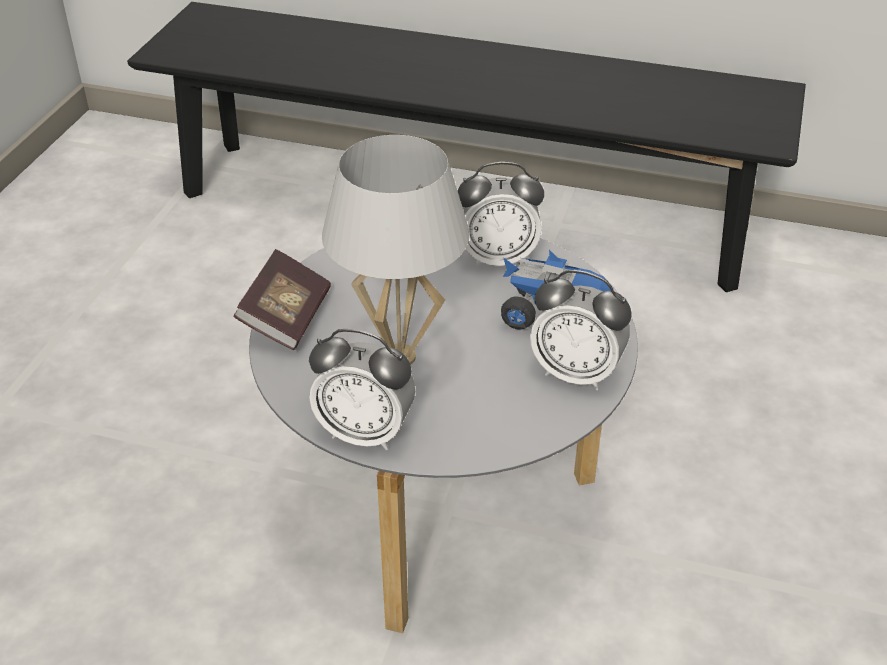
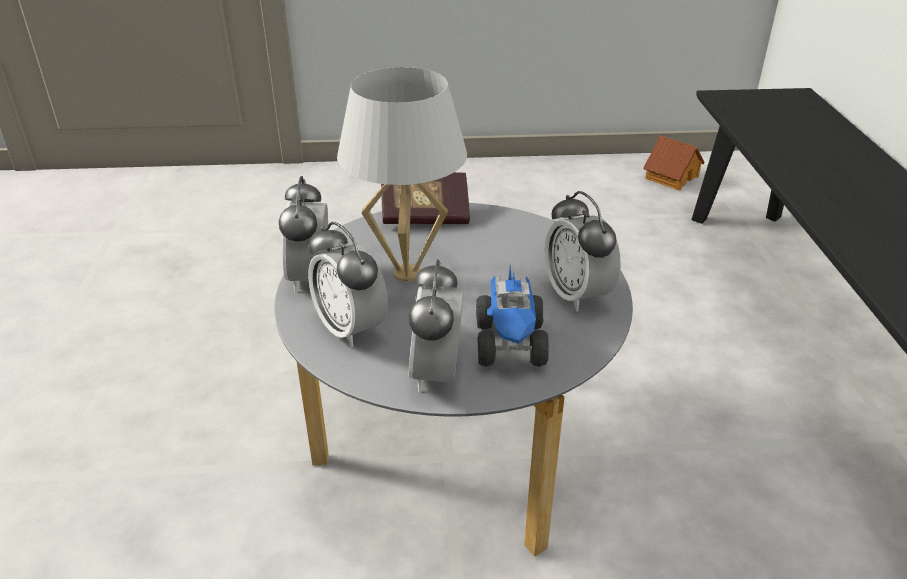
camera: 70 degrees right, 5 degrees down
(92, 177) = (671, 177): none -> toy house
(479, 417) = (351, 329): none -> alarm clock

